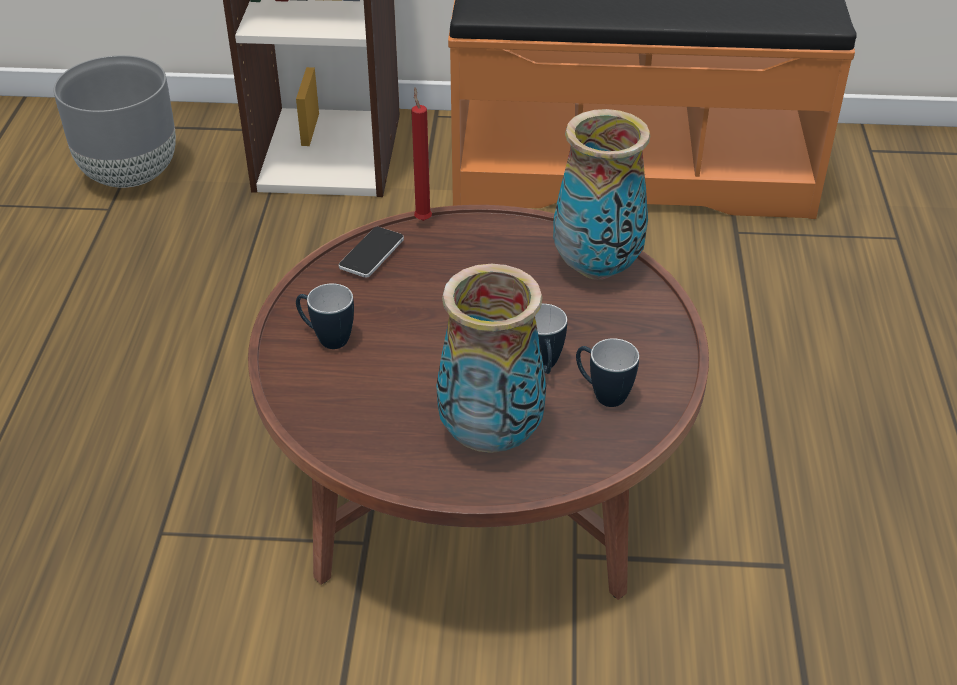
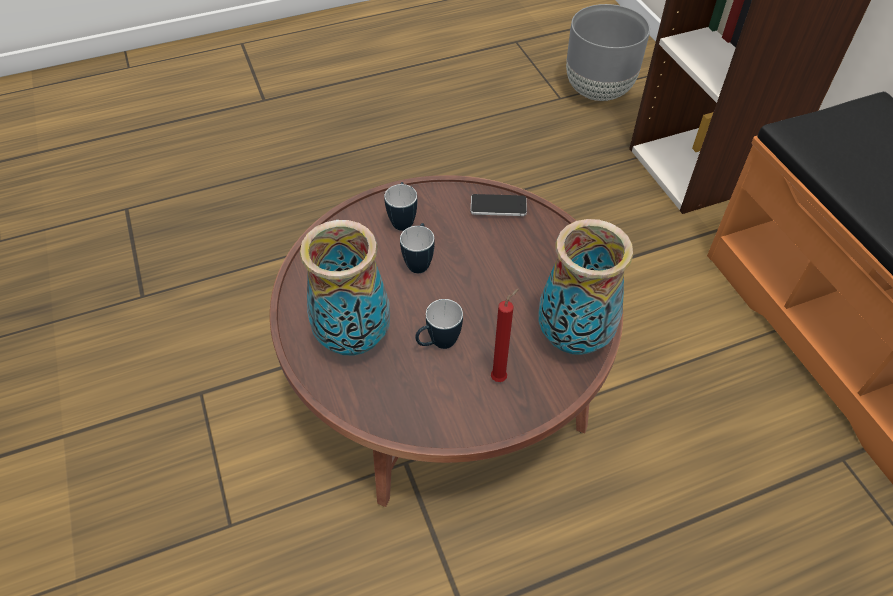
camera: 65 degrees right, 10 degrees up
(422, 218) = (555, 216): red candle -> red candle (500, 377)
(602, 394) = (429, 389): mug -> mug (419, 261)

